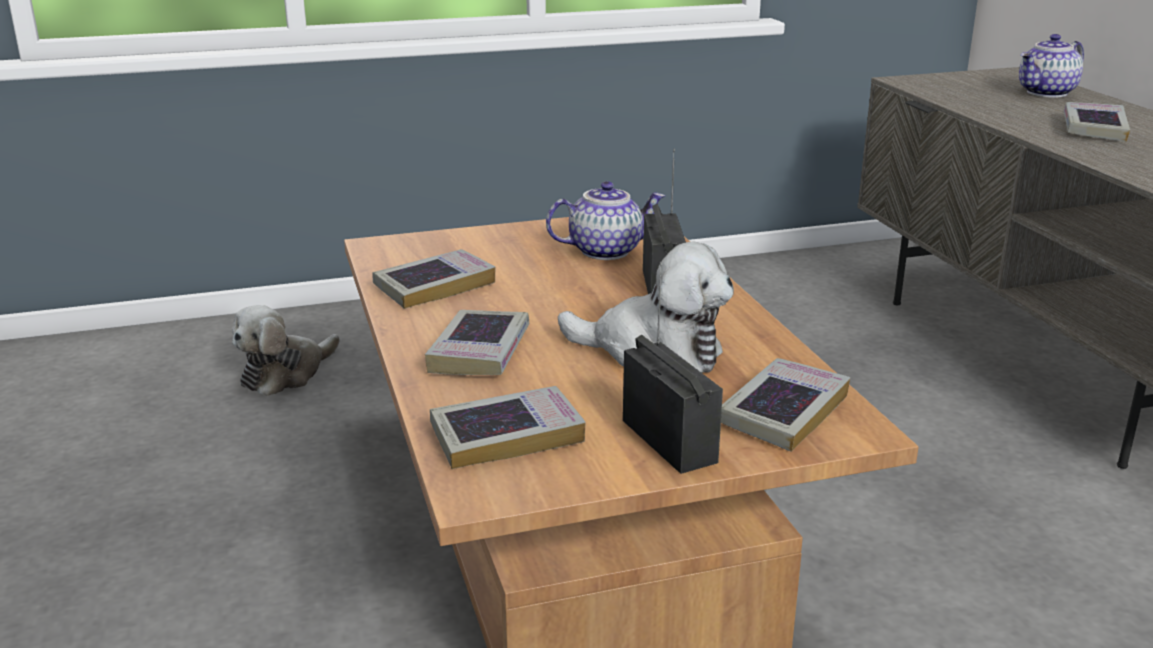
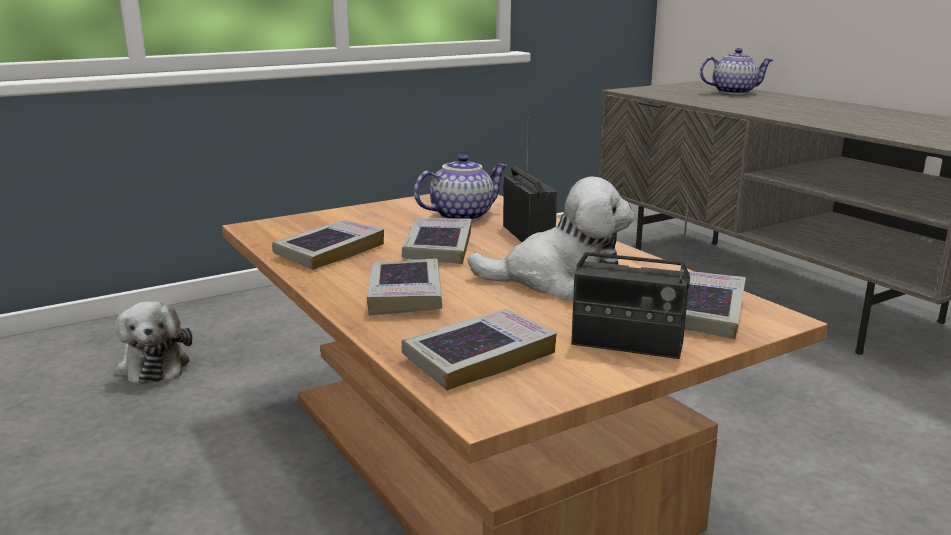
camera: 15 degrees left, 5 degrees down
(286, 374) = (154, 365): plush toy -> plush toy turned 45 degrees counterclockwise
(669, 441) = (627, 343): radio -> radio turned 150 degrees clockwise
(1047, 93) = (733, 92): teapot -> teapot turned 135 degrees counterclockwise
(1093, 128) = (788, 107): book -> book (438, 248)

